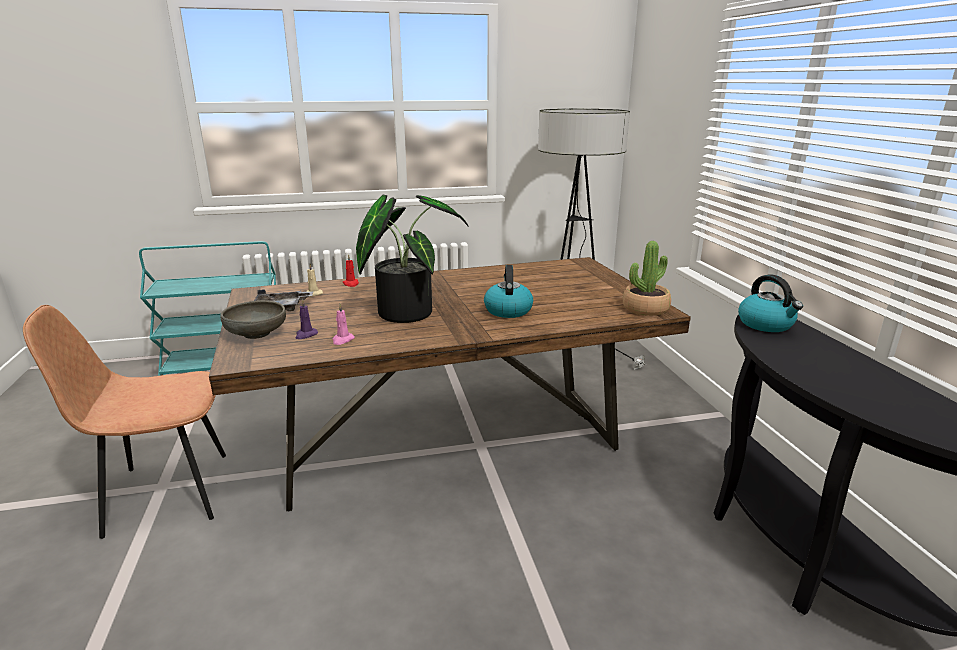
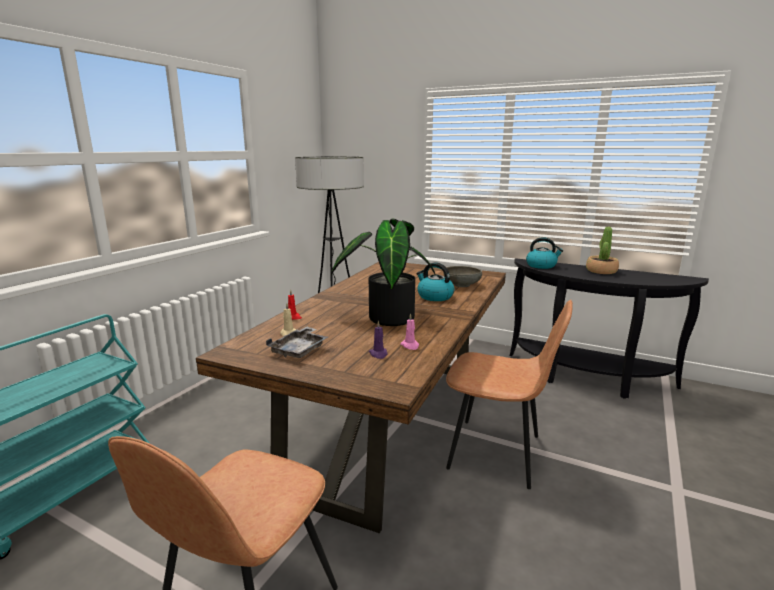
camera: 50 degrees left, 5 degrees down
(256, 333) = (342, 370): grey bowl -> grey bowl (461, 285)
(486, 534) = (497, 453): none -> brown chair
(645, 308) = (482, 275): potted plant -> potted plant (601, 271)

